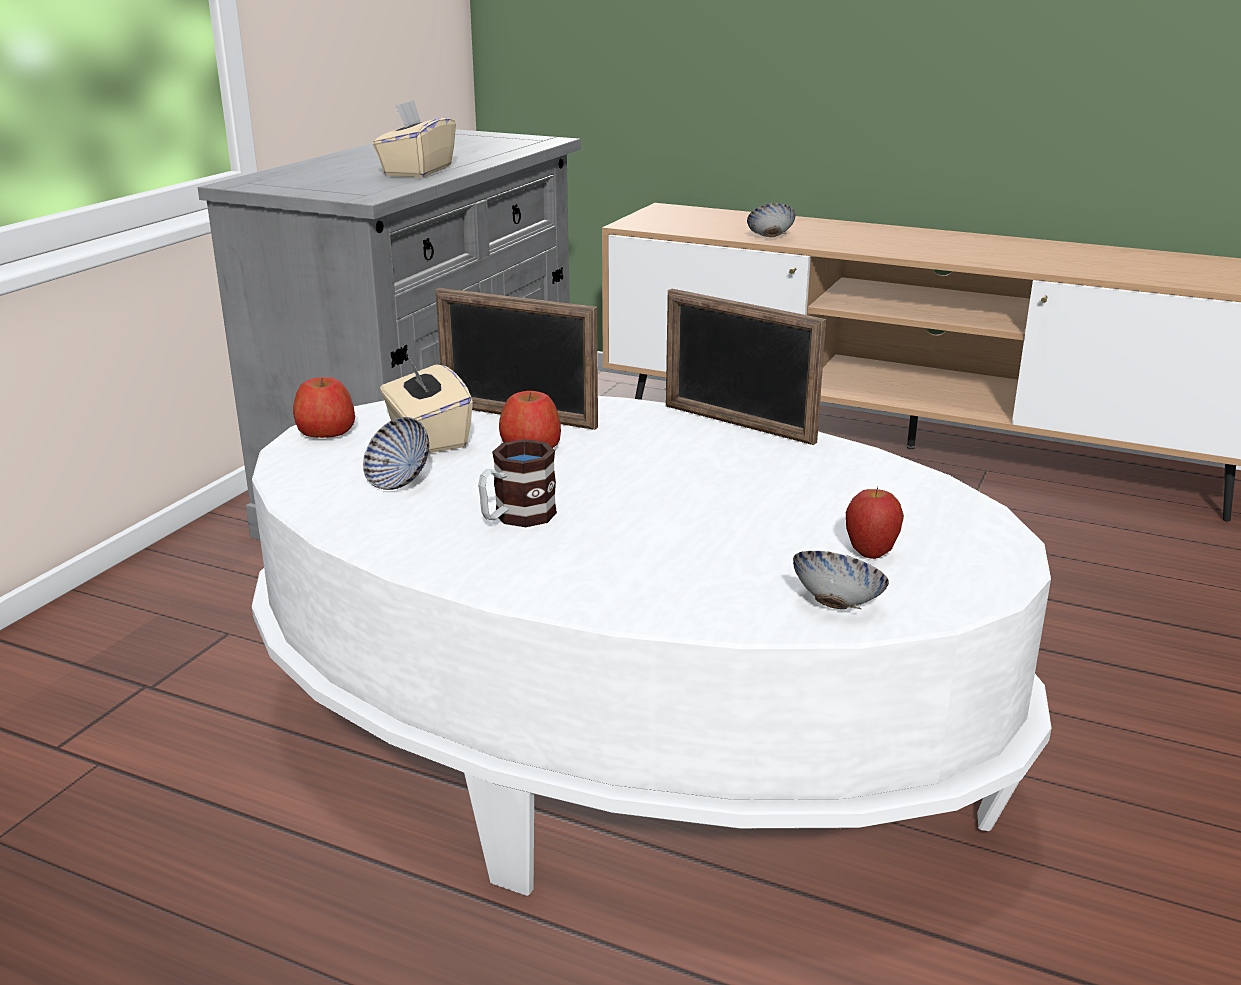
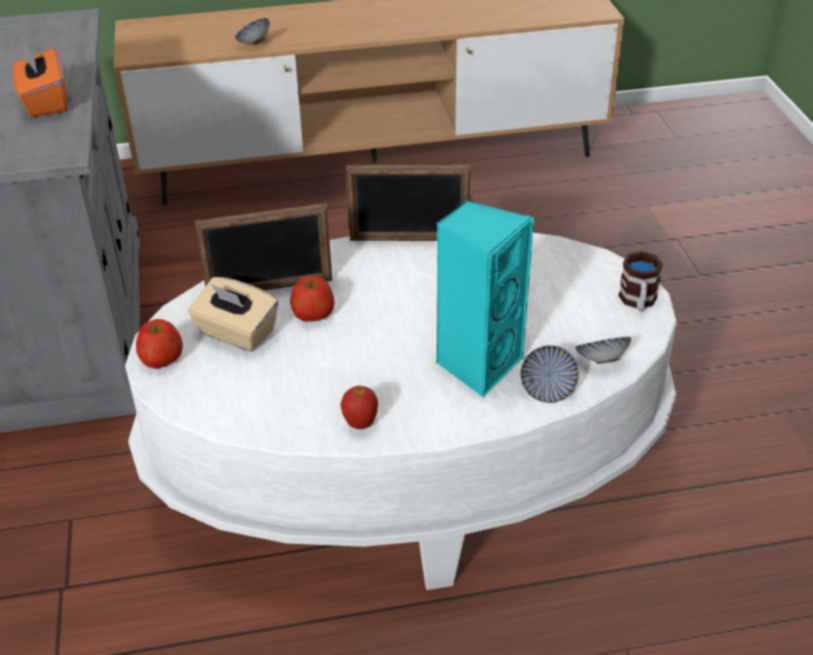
camera: 35 degrees left, 15 degrees up
(398, 481) = (268, 379): bowl -> bowl (547, 390)
(417, 171) = (45, 102): beige tissue box -> orange tissue box
(516, 518) = (375, 376): mug -> mug (638, 302)
(656, 551) = (477, 364): none -> turquoise speaker
(870, 553) = (580, 315): apple -> apple (360, 424)

